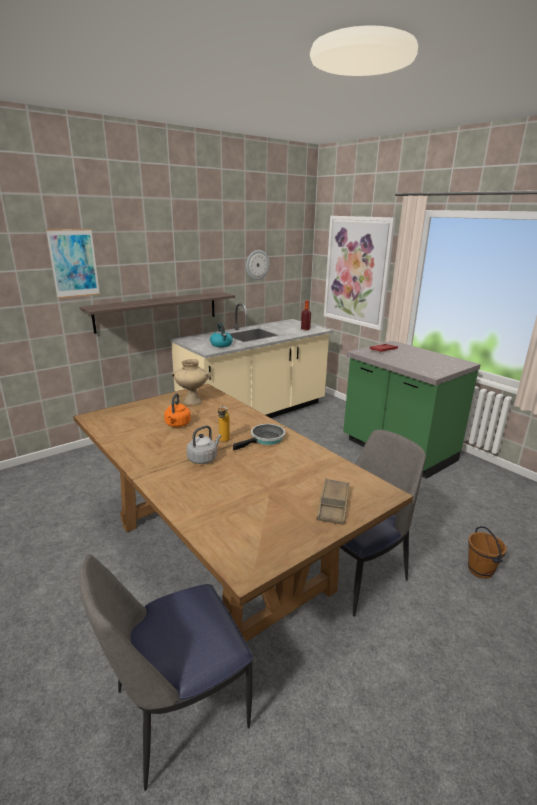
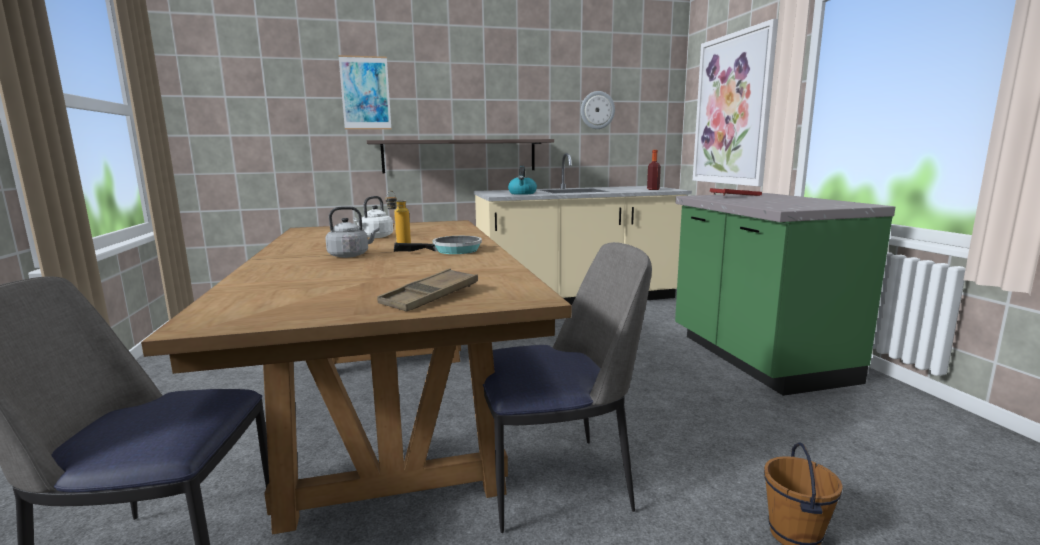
camera: 25 degrees right, 10 degrees down
(177, 424) = (375, 237): orange kettle -> white kettle
(192, 401) = (424, 227): beige vase -> none

